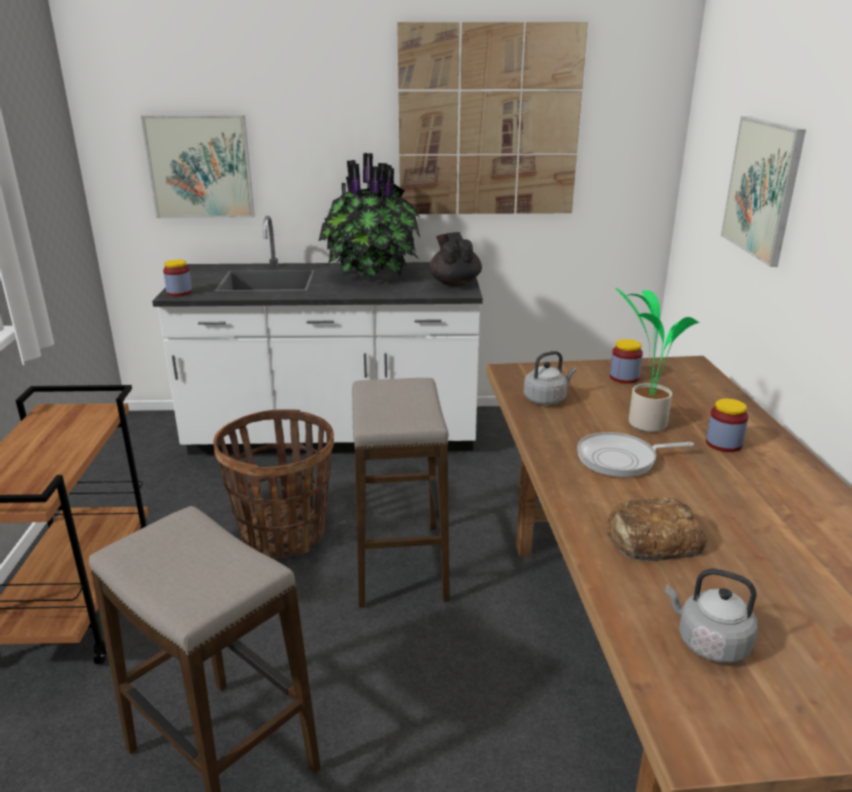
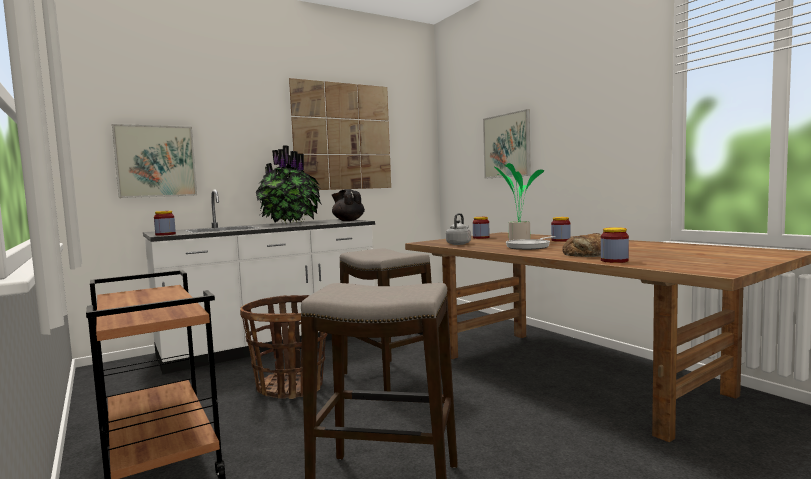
camera: 30 degrees left, 20 degrees down
(632, 595) = (614, 261): none -> jar
(708, 643) = (666, 261): grey kettle -> none

